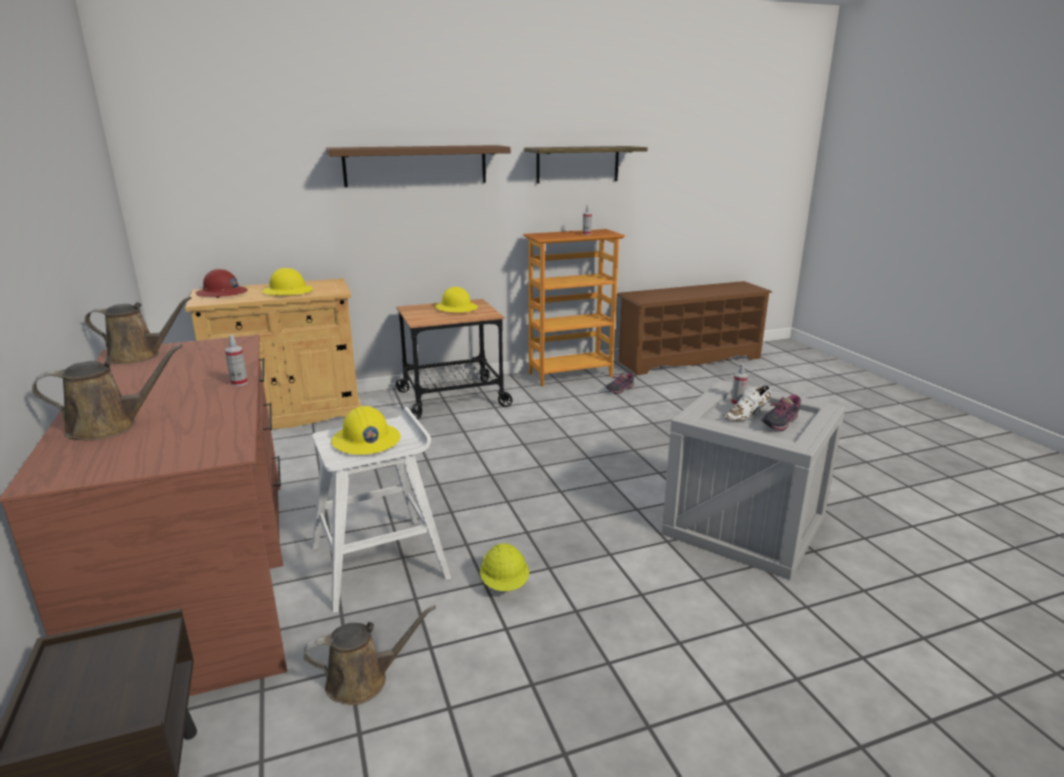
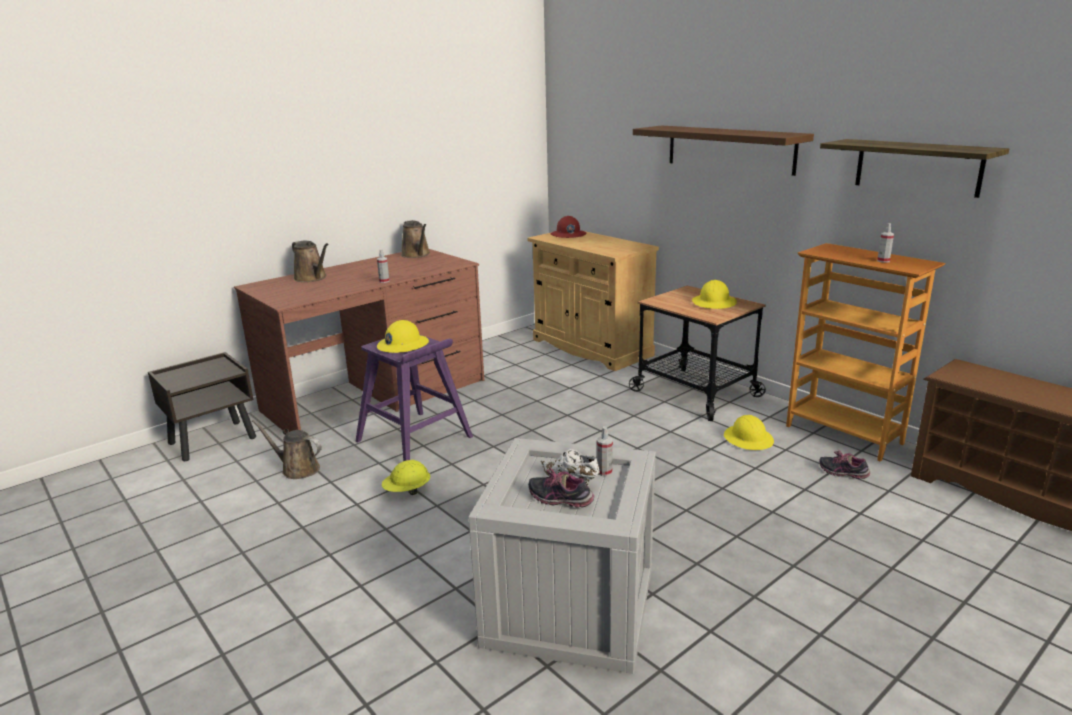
camera: 70 degrees right, 0 degrees up
(288, 292) = (594, 245): yellow hard hat -> yellow hard hat (748, 439)
(363, 680) = (297, 469): brown watering can -> brown watering can turned 150 degrees clockwise
(381, 561) = (415, 439): white stool -> purple stool

